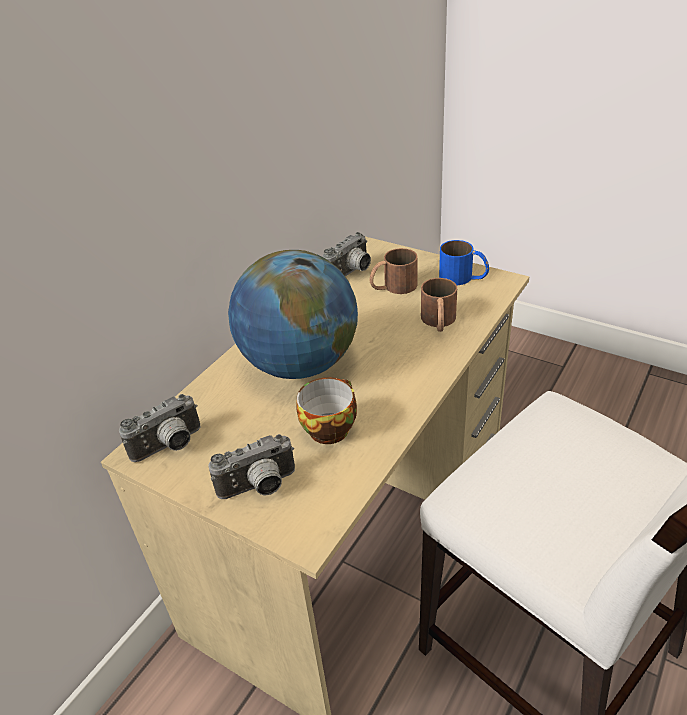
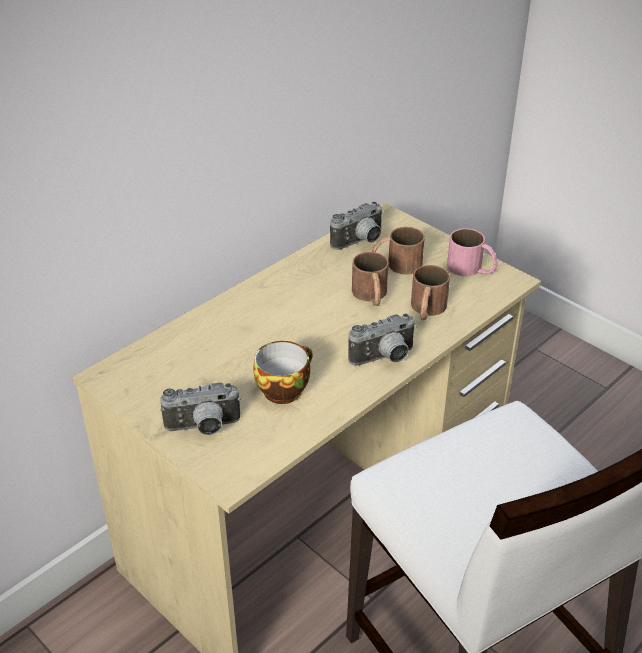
camera: 10 degrees right, 0 degrees up
(170, 447) = (135, 376): camera -> camera (385, 359)
(300, 364) = (277, 324): globe -> none
(381, 319) = (371, 296): none -> brown mug
(463, 278) = (472, 269): blue mug -> pink mug

